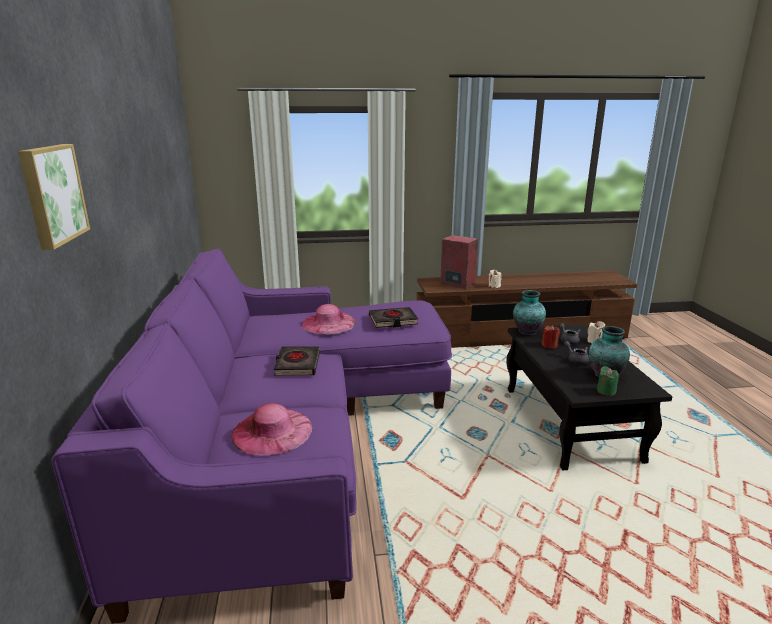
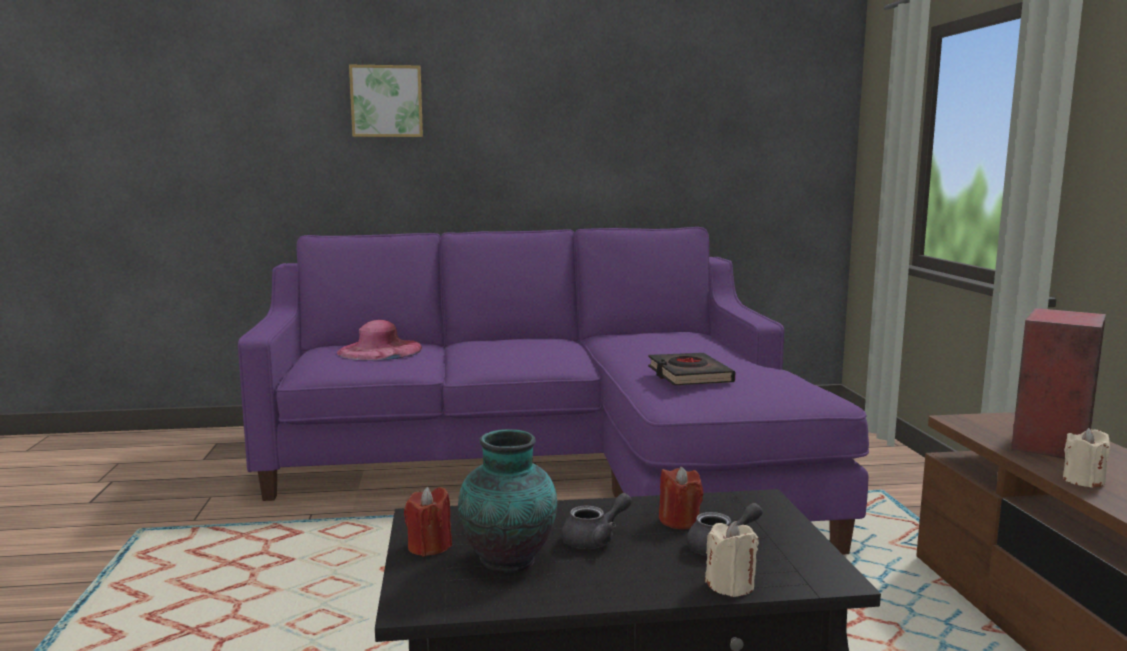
camera: 90 degrees right, 10 degrees down
(297, 364) = (534, 350): black book -> none
(329, 323) = (665, 350): pink hat -> none
(526, 332) = (760, 505): vase -> none
(606, 391) = (429, 546): green candle -> red candle

